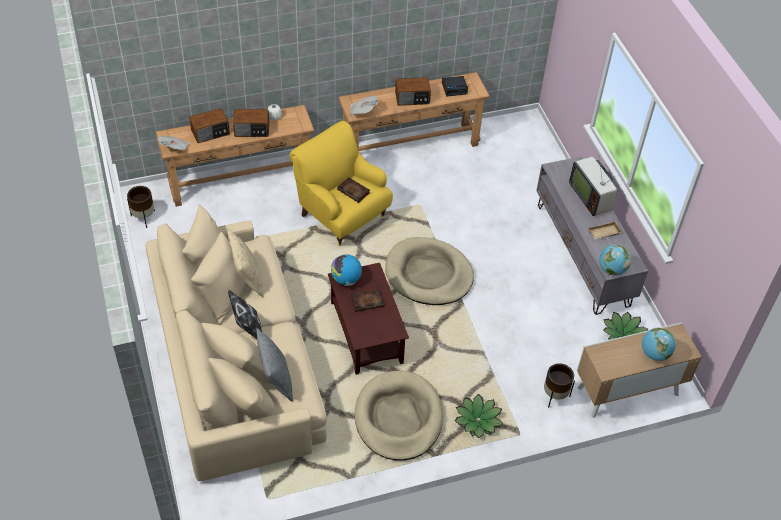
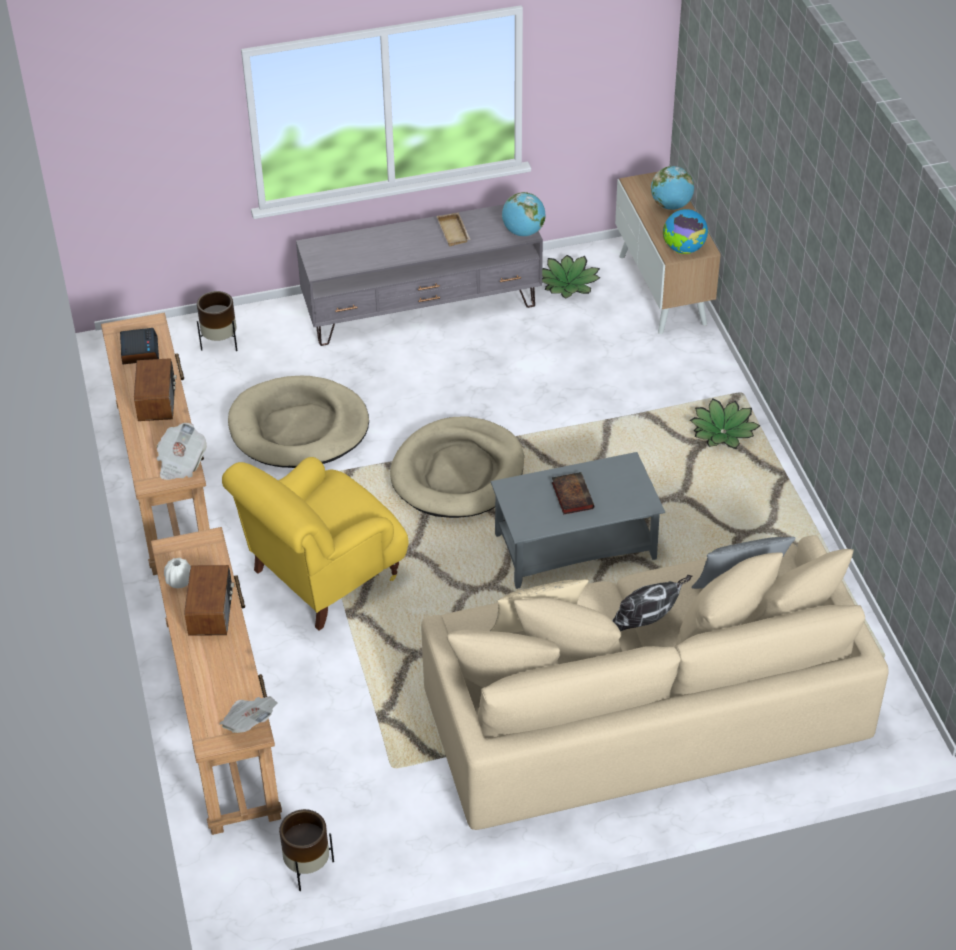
camera: 85 degrees left, 5 degrees down
(210, 133) = (211, 672): radio -> none
(346, 279) = (527, 520): globe -> globe (684, 249)
(354, 191) = (342, 503): book -> none
(365, 332) = (574, 547): brown coffee table -> grey coffee table
(398, 418) = (728, 513): beige dog bed -> beige dog bed (299, 427)
(554, 396) = (676, 356): brown planter -> brown planter (220, 343)
(591, 197) = (383, 238): television -> none

